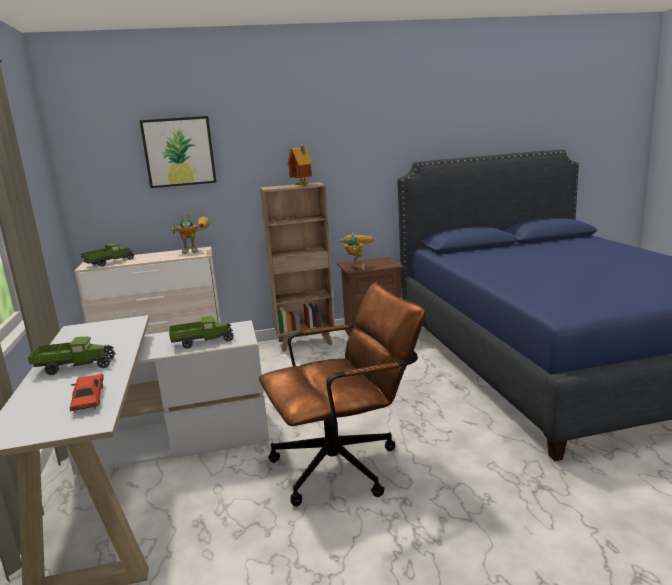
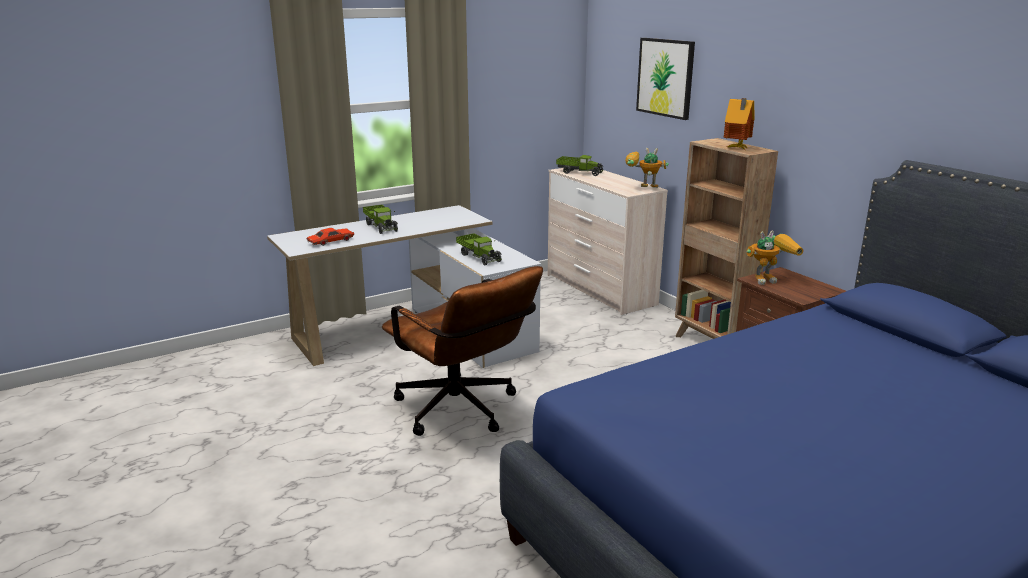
camera: 70 degrees right, 5 degrees up
(197, 251) = (641, 189): toy robot -> toy robot turned 135 degrees clockwise

